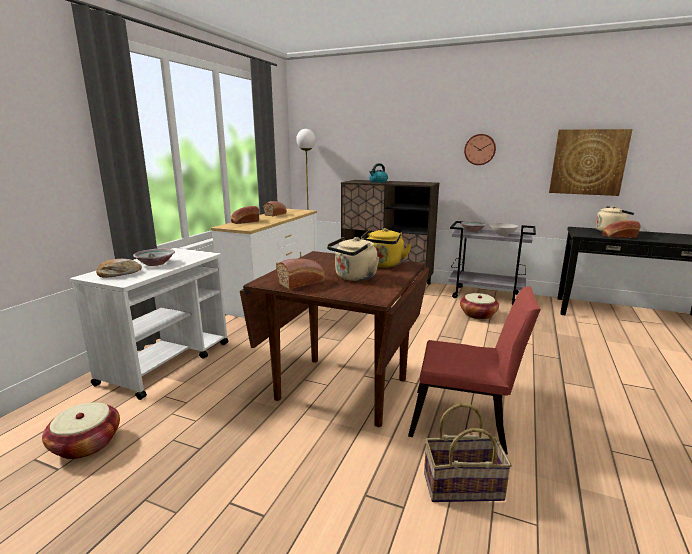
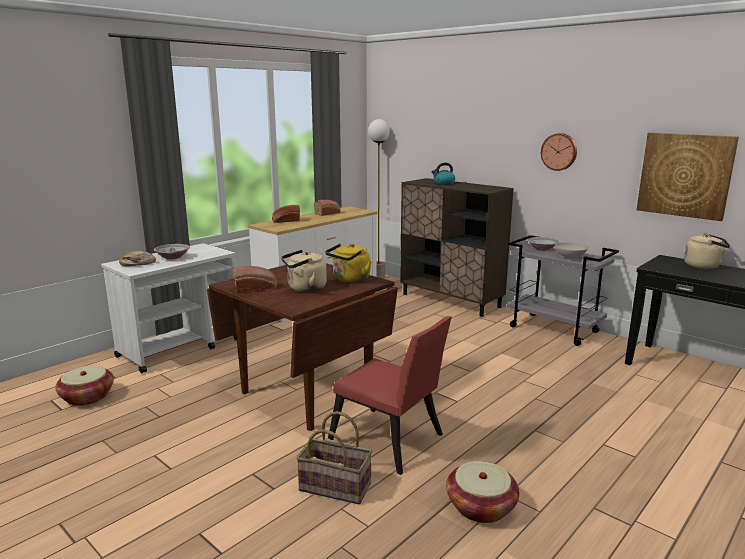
camera: 20 degrees right, 0 degrees up
(478, 315) = (519, 349): basket -> basket (481, 507)
(618, 236) = (698, 274): bread -> none

